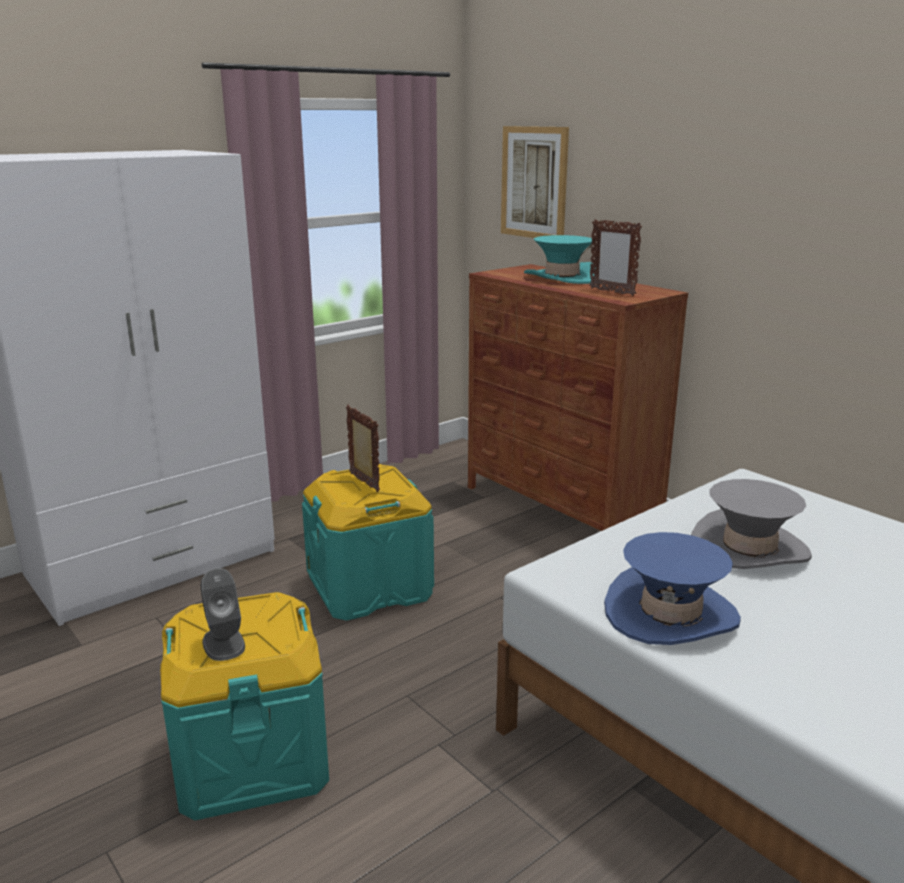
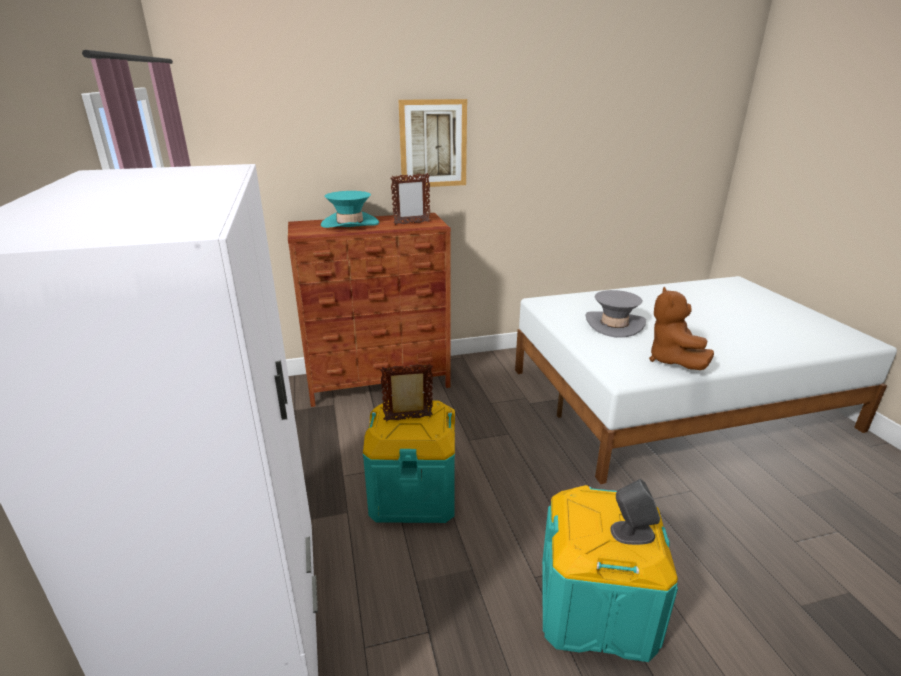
camera: 65 degrees left, 5 degrees up
(534, 183) = (274, 156): picture -> picture (433, 144)
(670, 614) = (672, 360): blue hat -> brown plush toy

